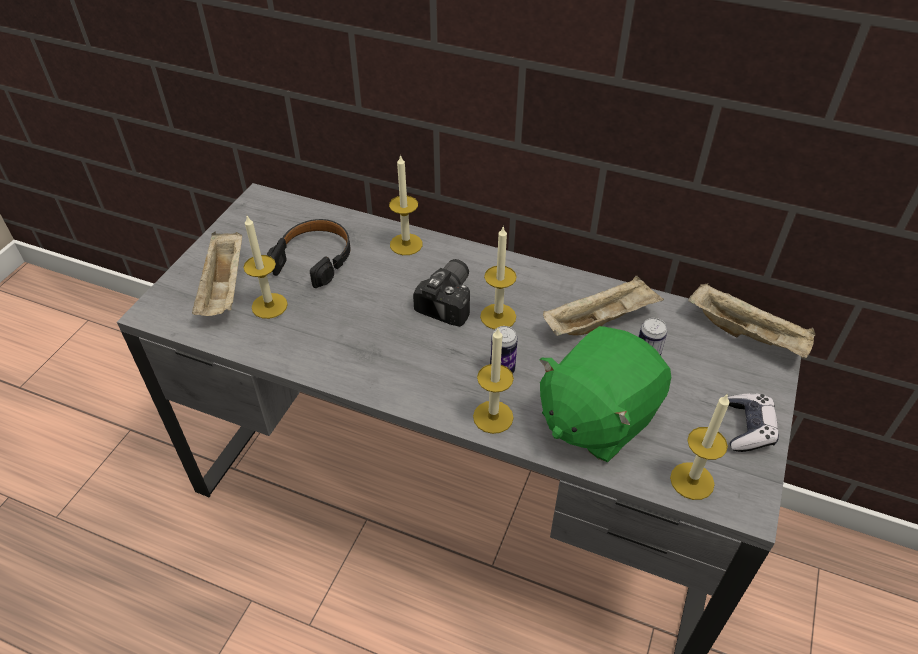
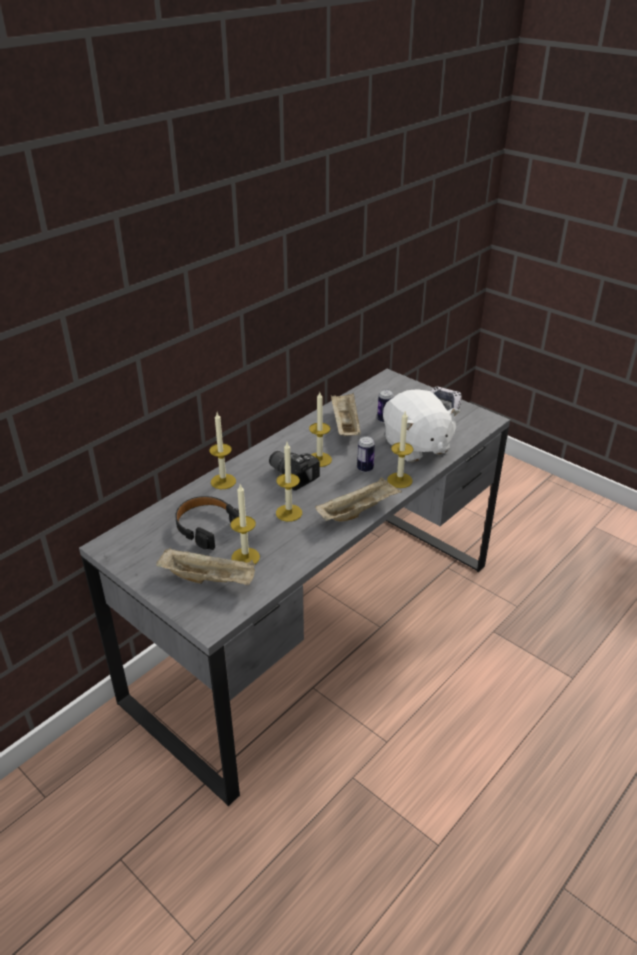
camera: 70 degrees left, 10 degrees down
(596, 417) = (416, 446): green plush toy -> white plush toy
(692, 481) = (468, 429): candle -> candle (289, 513)
(747, 335) = (382, 384): beige tray -> beige tray (358, 511)

